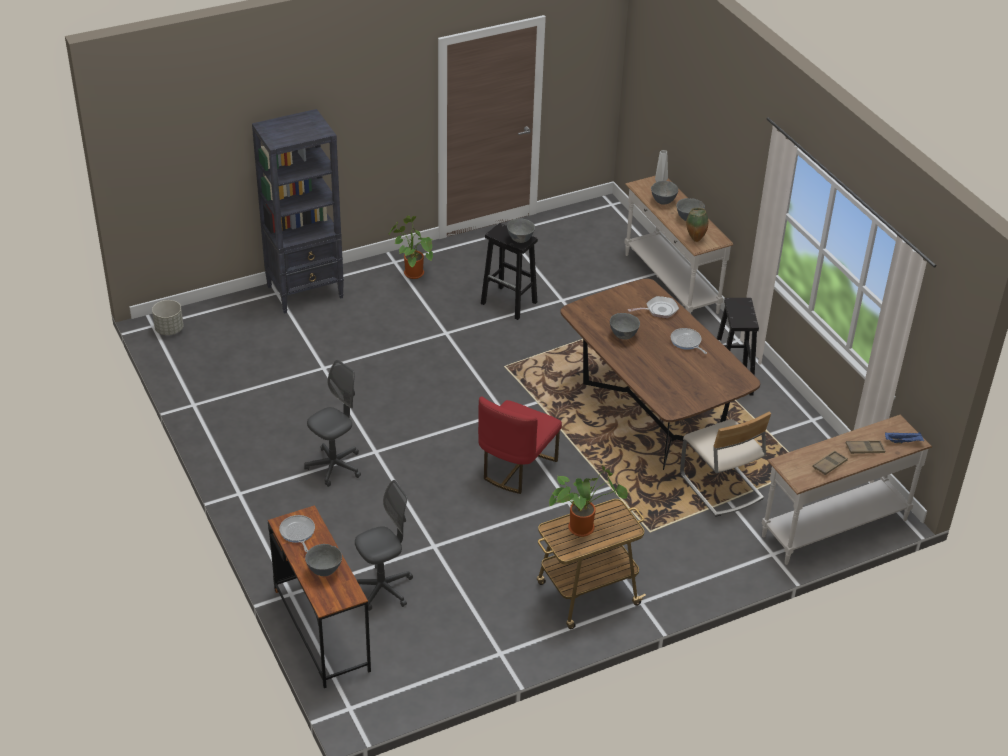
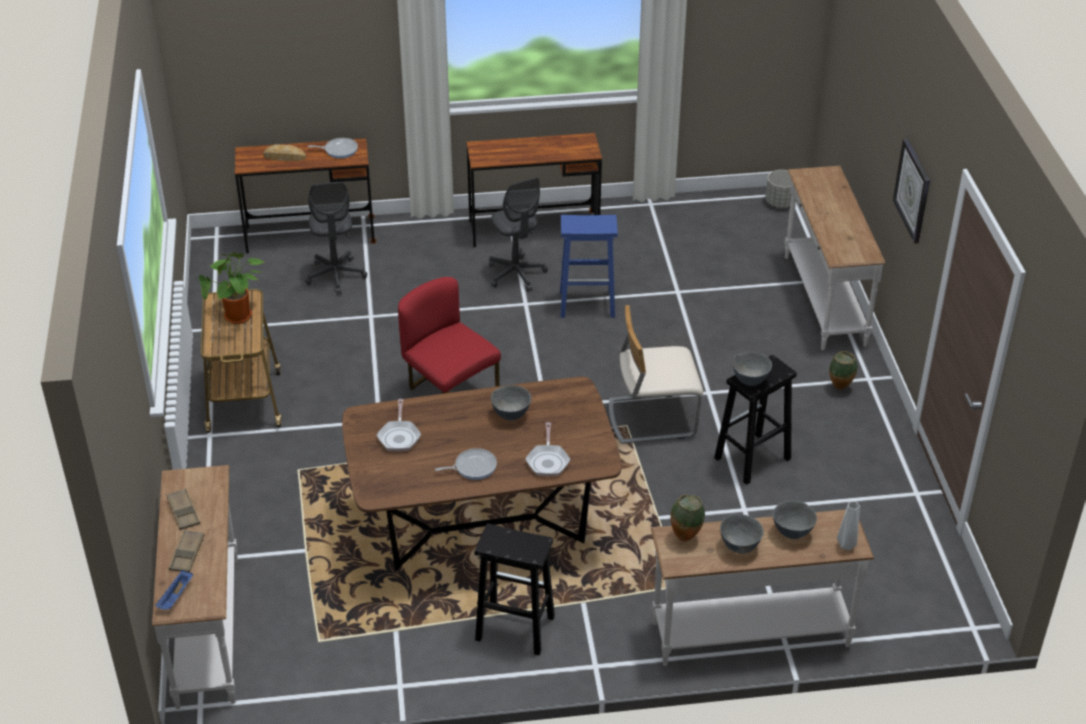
camera: 110 degrees right, 0 degrees up
(258, 470) = (534, 229): none -> brown desk
(306, 292) = (822, 300): black bookcase -> white console table
(324, 570) = (284, 157): grey bowl -> bread
(360, 414) = (588, 304): none -> blue stool
(363, 121) = (913, 190): none -> wall clock
(411, 273) = (840, 388): potted plant -> vase
(679, 384) = (399, 436): none -> frying pan
(720, 487) = (331, 550): beige chair -> beige chair (652, 418)

